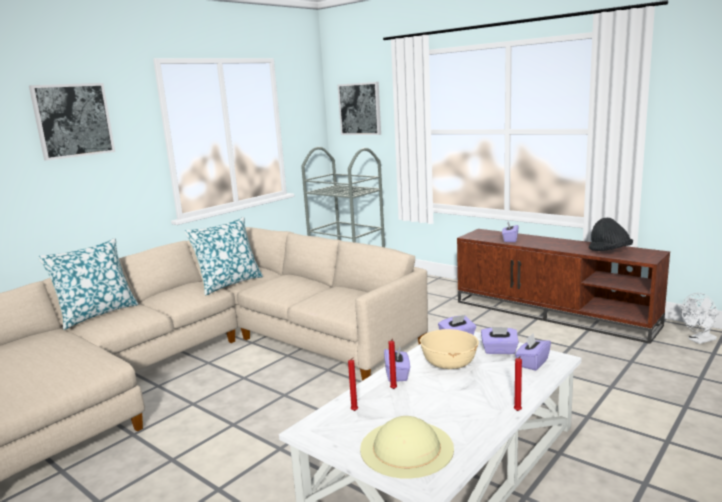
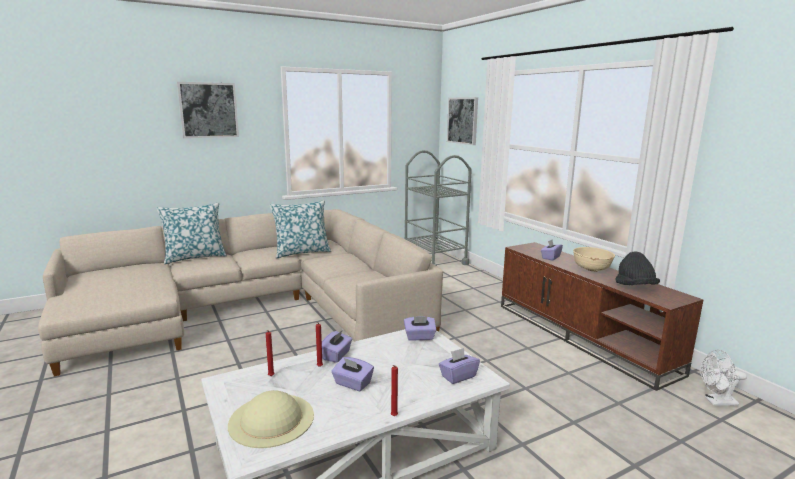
camera: 20 degrees right, 0 degrees up
(449, 364) = (386, 358): beige bowl -> beige bowl (591, 269)
(499, 351) = (442, 357): purple tissue box -> purple tissue box (352, 384)

